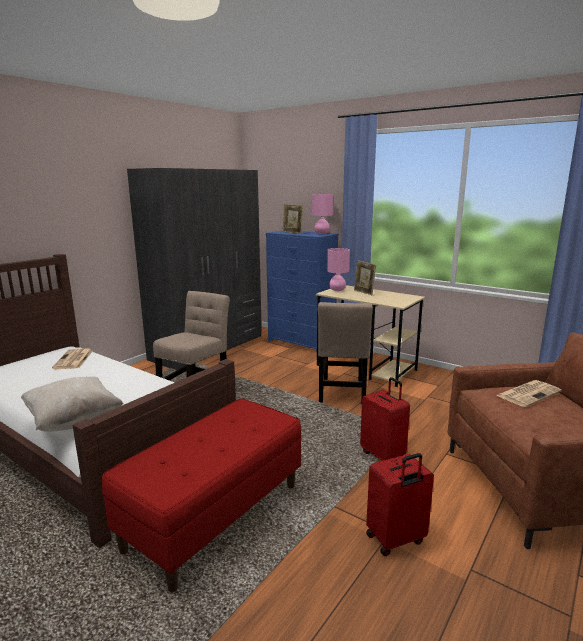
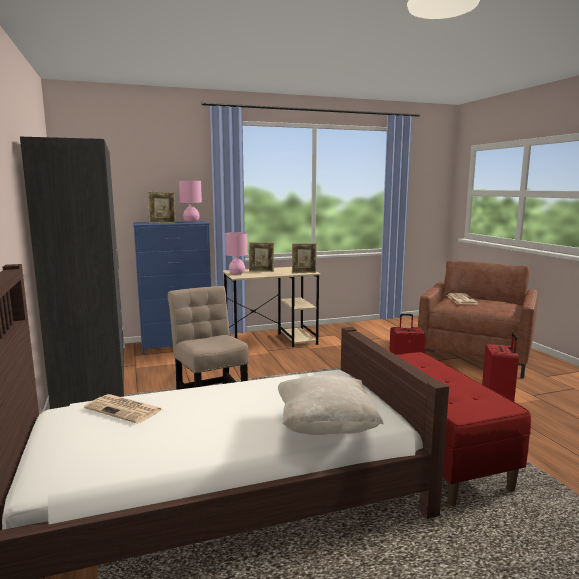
camera: 55 degrees left, 5 degrees down
(342, 392) = (299, 360): beige chair -> none
(391, 303) = (304, 272): none -> picture frame

